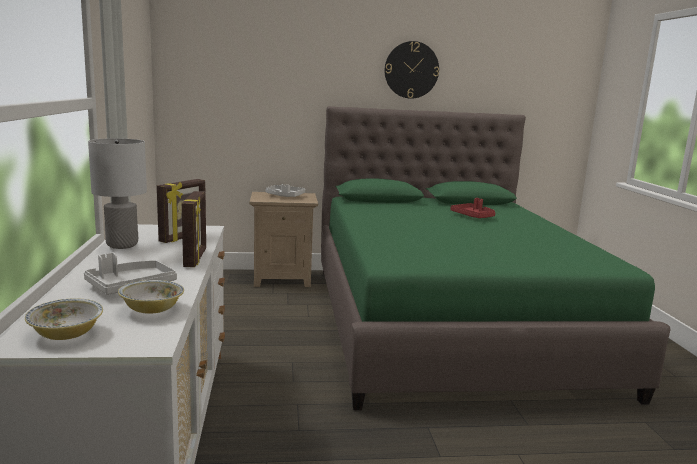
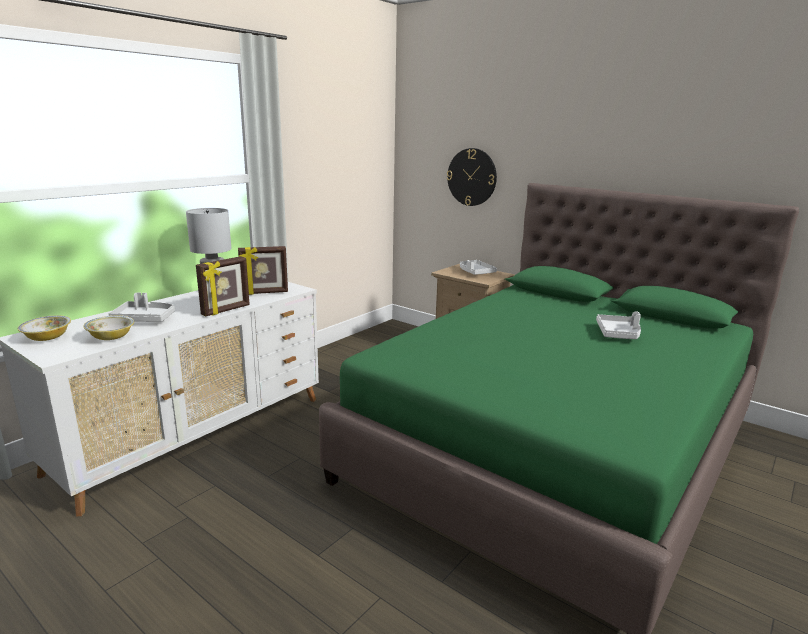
camera: 45 degrees right, 5 degrees up
(411, 70) = (636, 141): wall clock -> wall clock (472, 177)
(473, 216) = (618, 334): red tray -> grey tray

